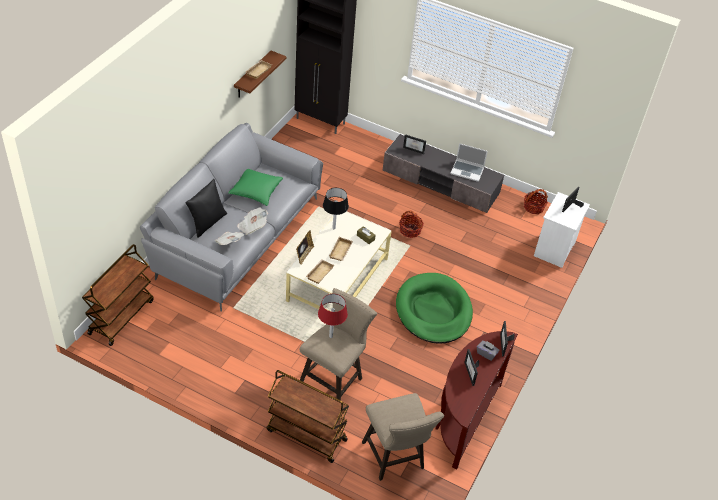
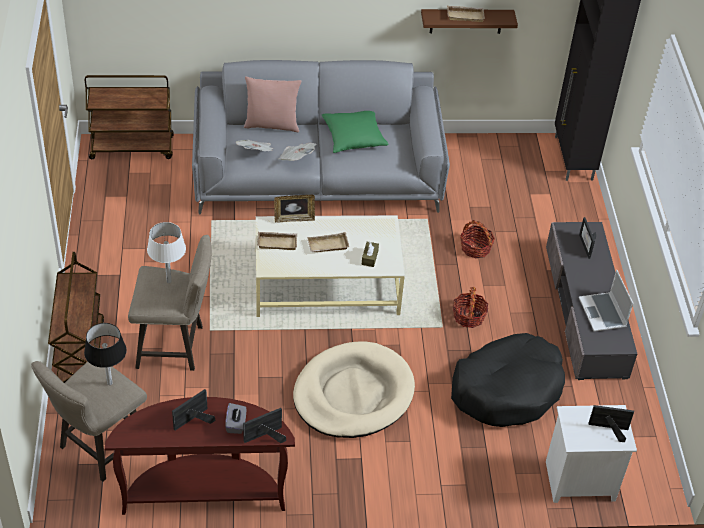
camera: 60 degrees right, 0 degrees up
(207, 223) = (272, 125): black pillow -> pink pillow
(330, 336) = (169, 281): red table lamp -> white table lamp
(333, 228) = (359, 224): black table lamp -> black table lamp (109, 383)
(433, 311) = (353, 394): green dog bed -> beige dog bed
(474, 244) = (507, 389): none -> black dog bed
(533, 207) = (640, 427): basket -> basket (475, 248)

